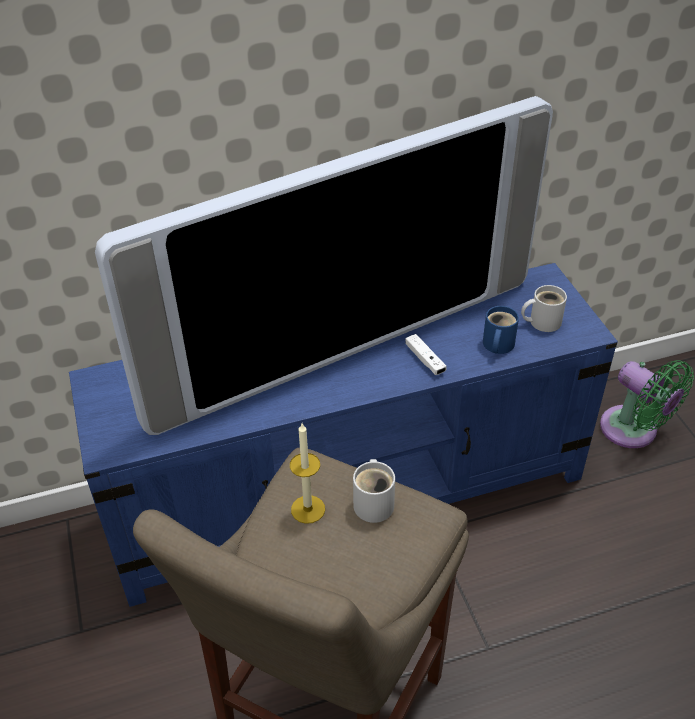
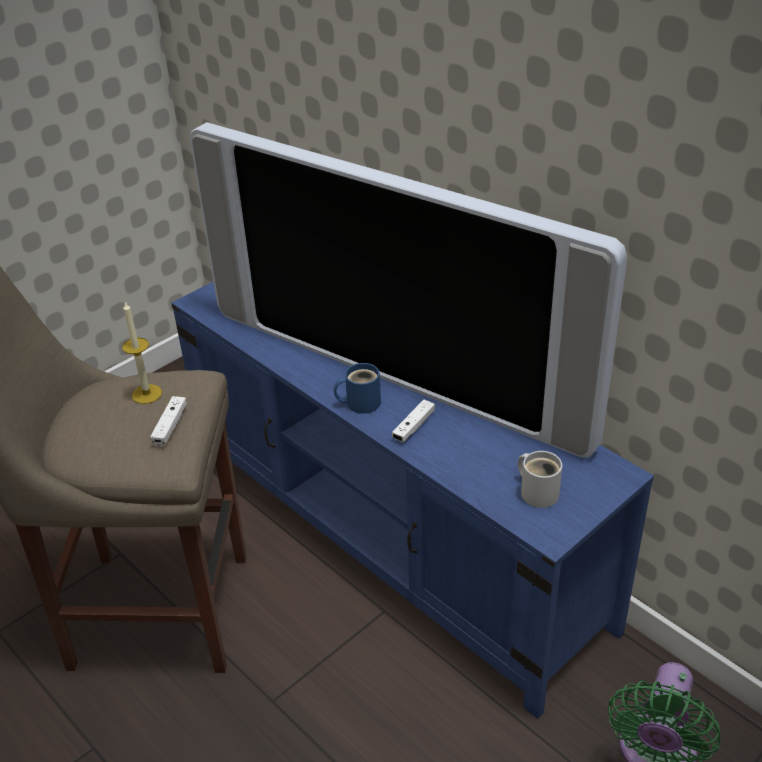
camera: 65 degrees right, 5 degrees down
(375, 502) = (170, 426): white mug -> white game controller
(496, 345) = (472, 468): blue mug -> blue mug (360, 402)

